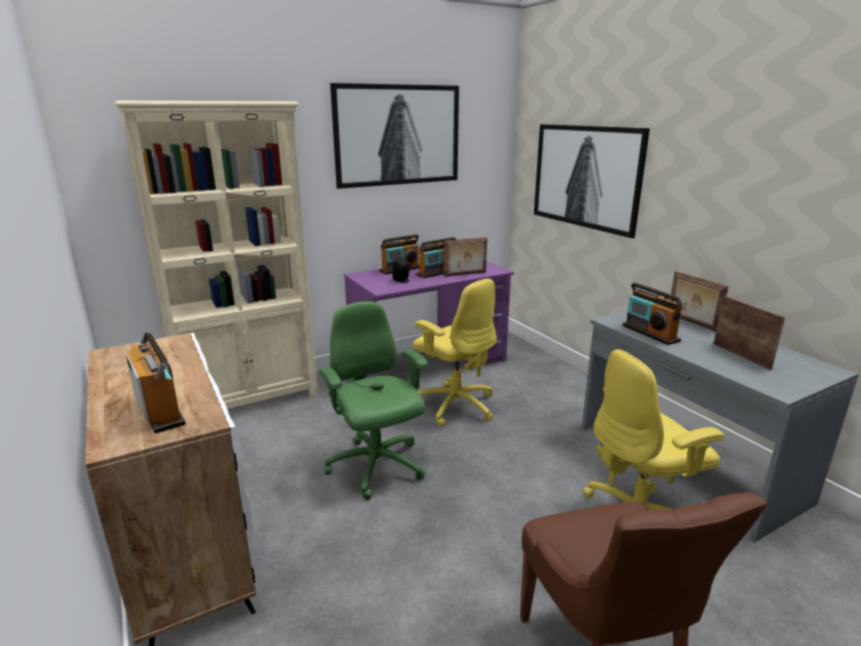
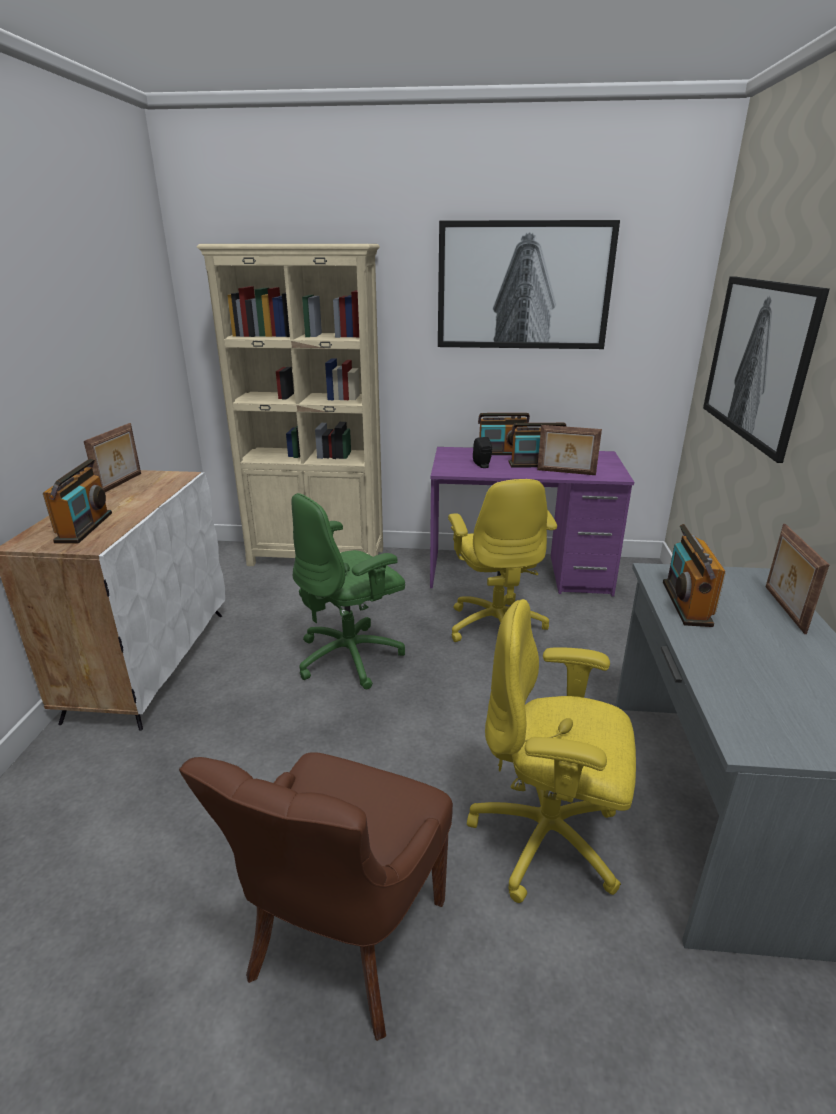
camera: 35 degrees right, 5 degrees up
(376, 467) = (351, 657): green office chair -> green office chair turned 135 degrees counterclockwise
(742, 356) = (779, 677): picture frame -> picture frame (121, 484)

